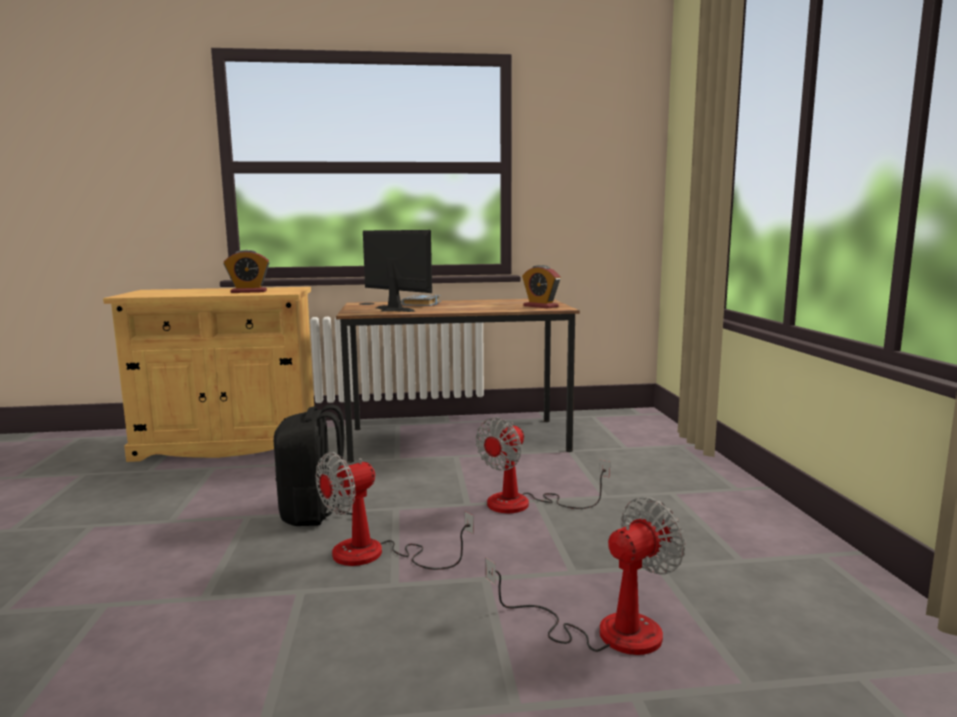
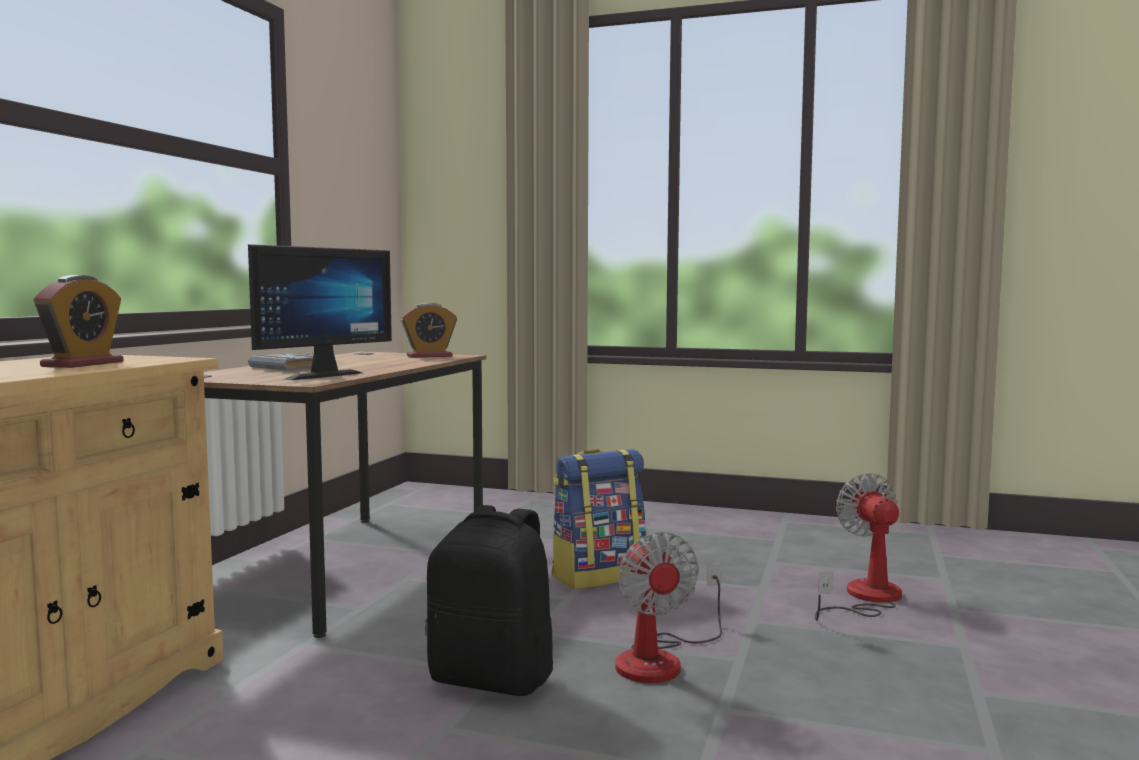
camera: 65 degrees left, 5 degrees down
(389, 310) = (317, 375): monitor -> monitor turned 150 degrees clockwise
(524, 504) = (598, 576): fan -> backpack

